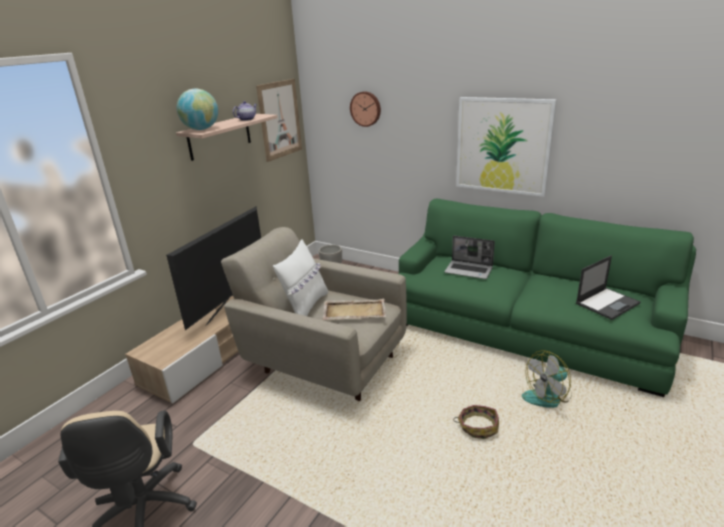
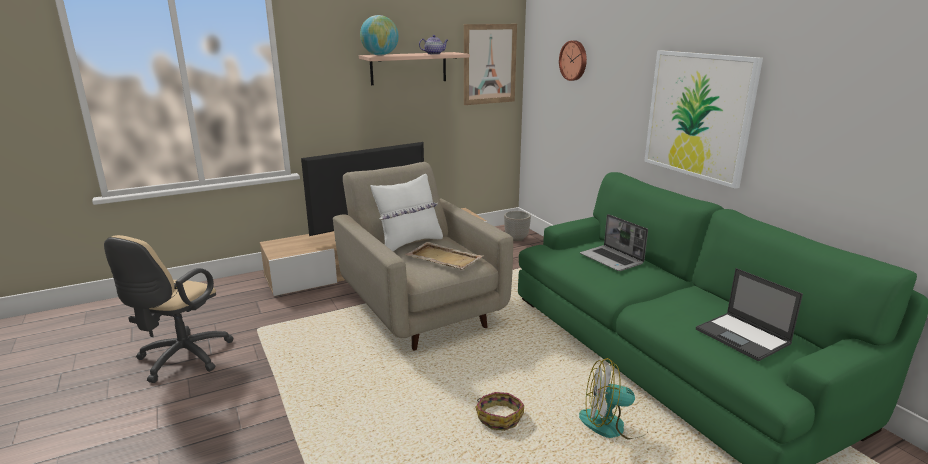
camera: 30 degrees right, 5 degrees down
(607, 303) = (743, 337): laptop -> laptop turned 60 degrees clockwise

